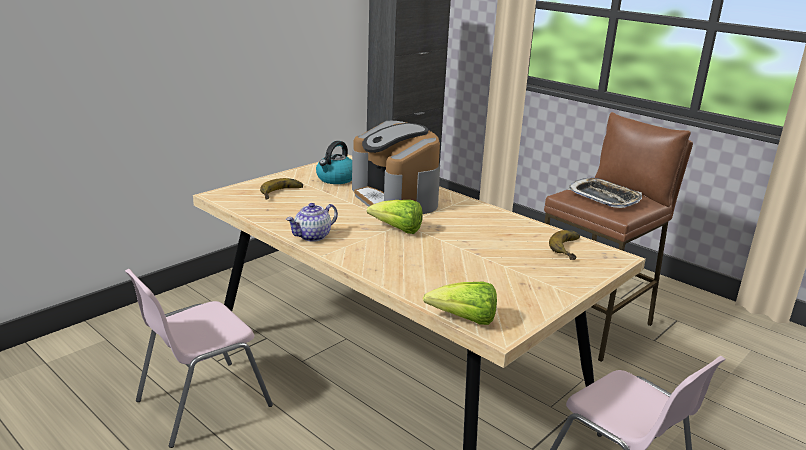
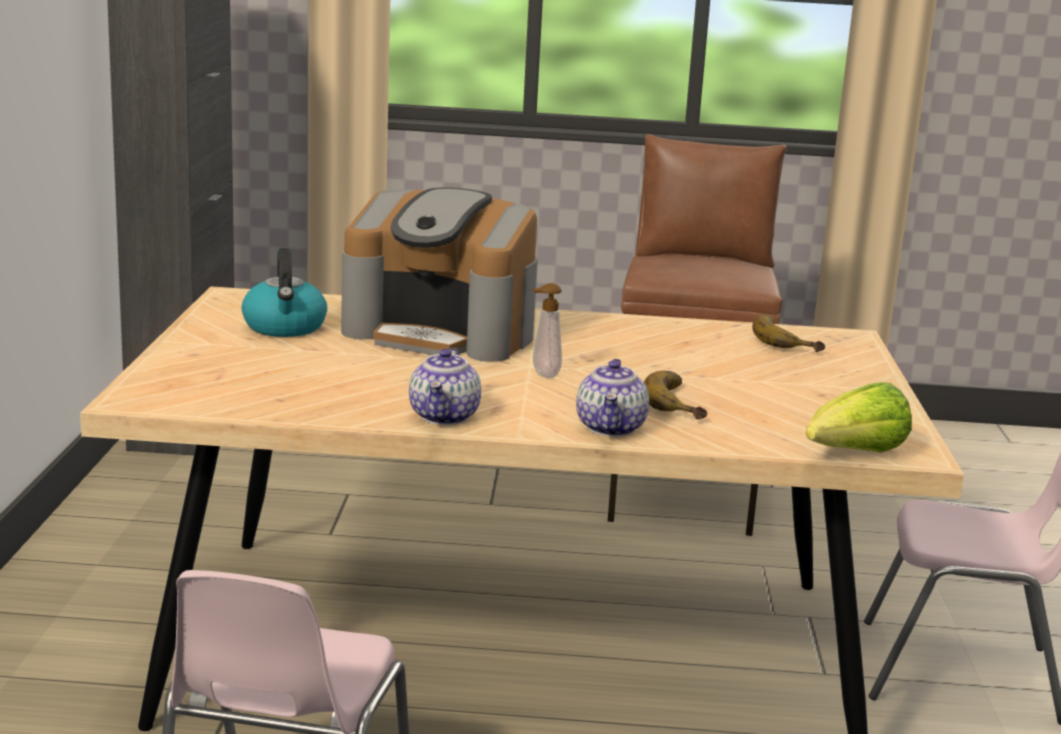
camera: 40 degrees left, 5 degrees down
(283, 193) = (247, 369): banana -> banana (682, 402)
(372, 265) = (611, 428): none -> teapot
(398, 230) = (543, 375): lettuce -> soap dispenser
(604, 198) = (701, 270): tray -> none

